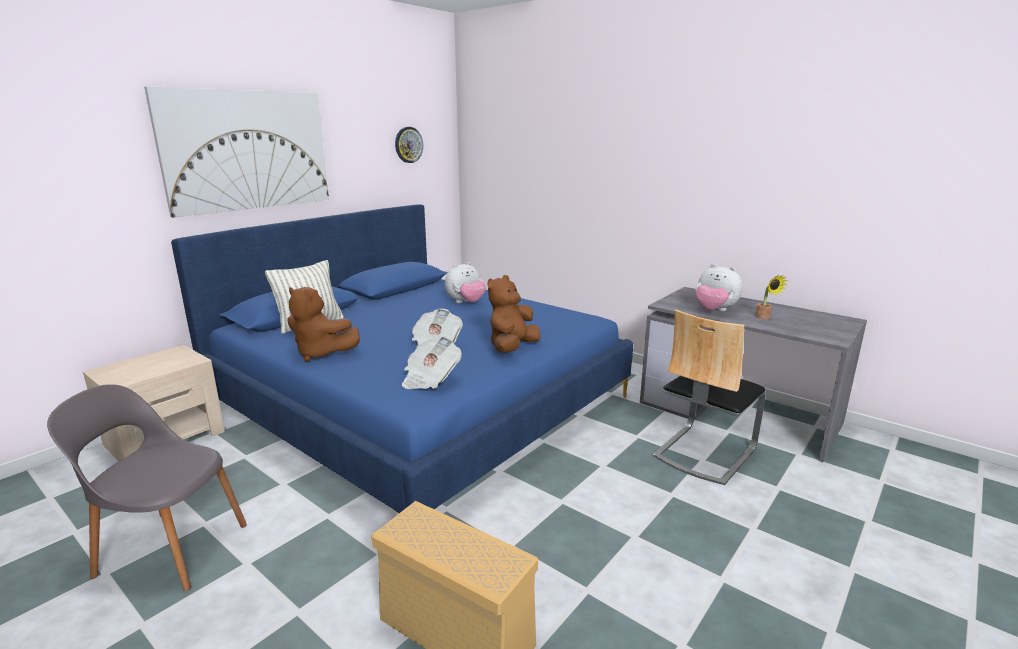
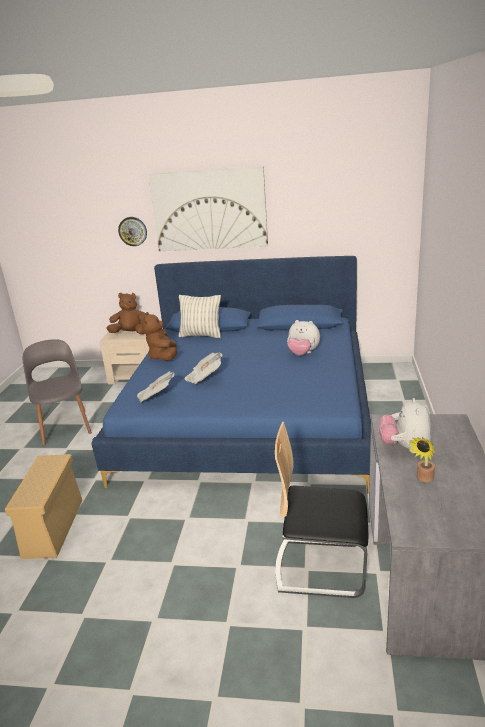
camera: 60 degrees right, 5 degrees up
(408, 145) = (355, 202): wall clock -> wall clock (133, 231)
(512, 348) = (236, 400): brown plush toy -> brown plush toy (131, 333)

